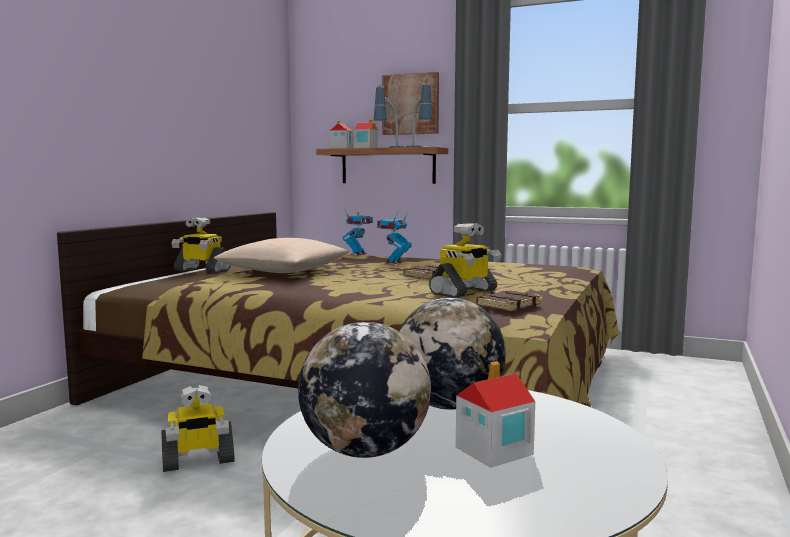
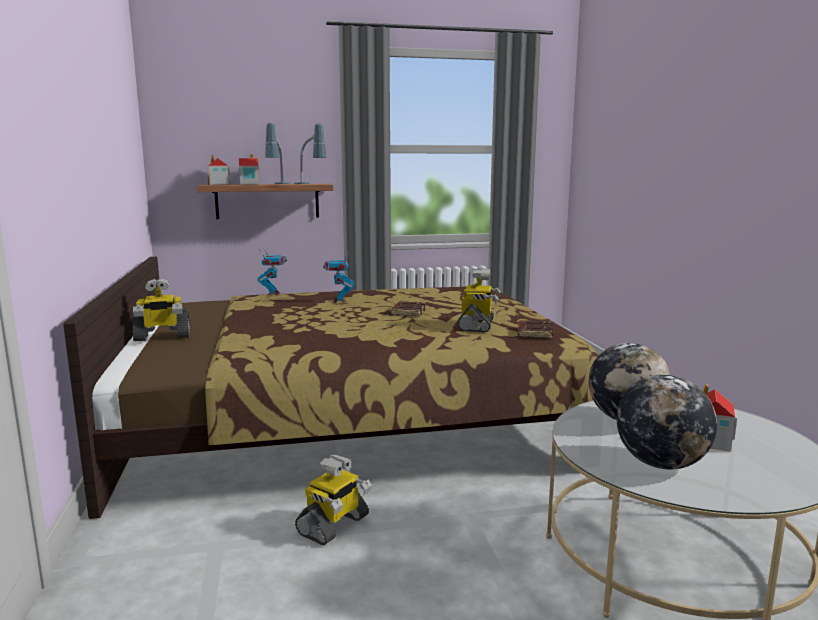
camera: 35 degrees left, 5 degrees up
(283, 271) = (270, 325): beige pillow -> none
(411, 104) = (289, 140): picture -> none

